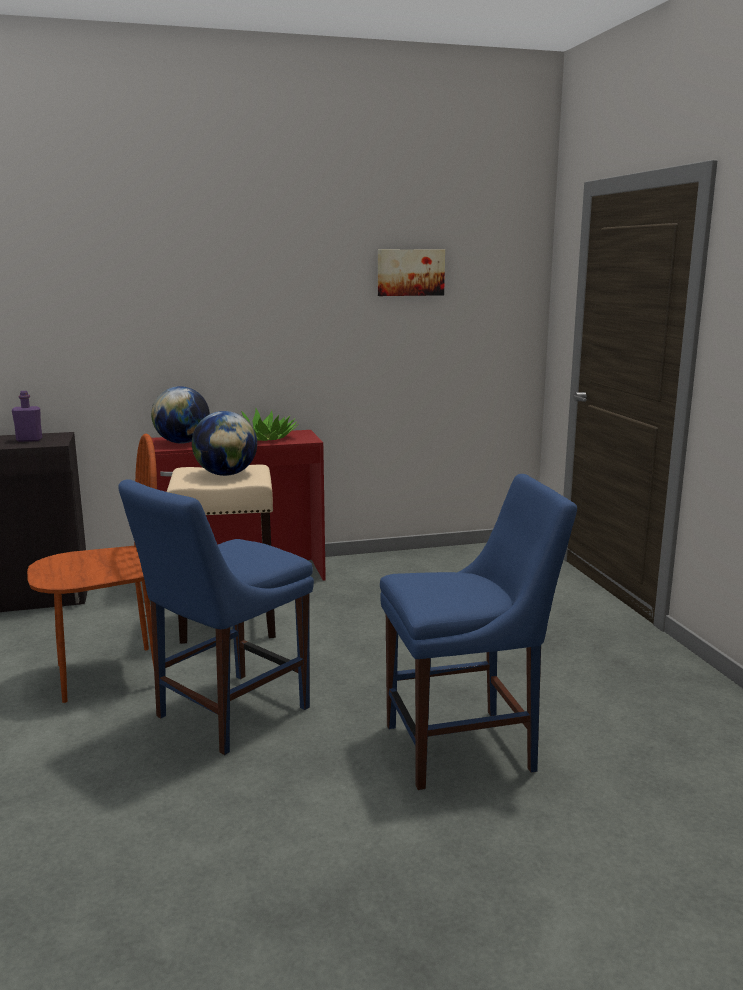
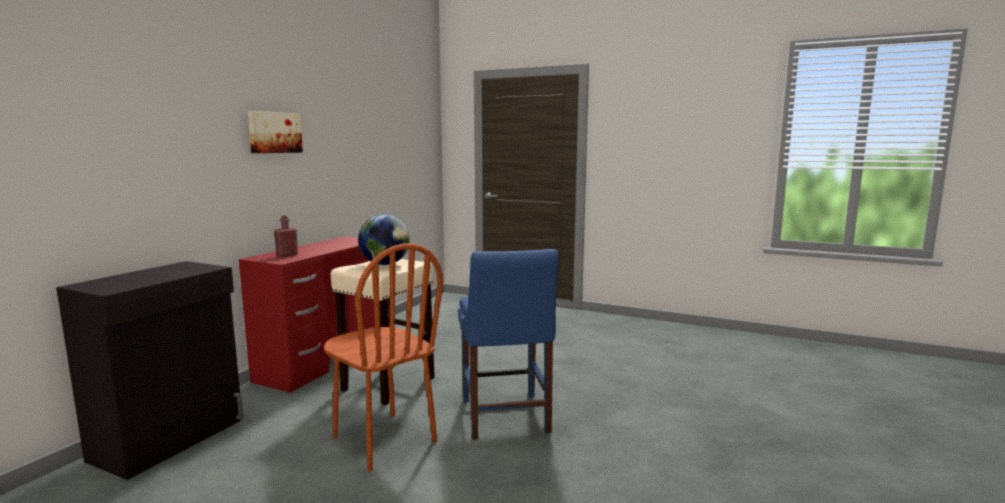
camera: 50 degrees left, 5 degrees down
(29, 440) = (171, 271): purple bottle -> none
(108, 674) = (383, 440): brown chair -> brown chair turned 120 degrees clockwise
(182, 442) = (287, 255): globe -> red bottle
(266, 438) = (337, 244): potted plant -> none
(410, 272) = (386, 120): picture -> picture (274, 132)
(467, 747) = (624, 375): blue chair -> none

